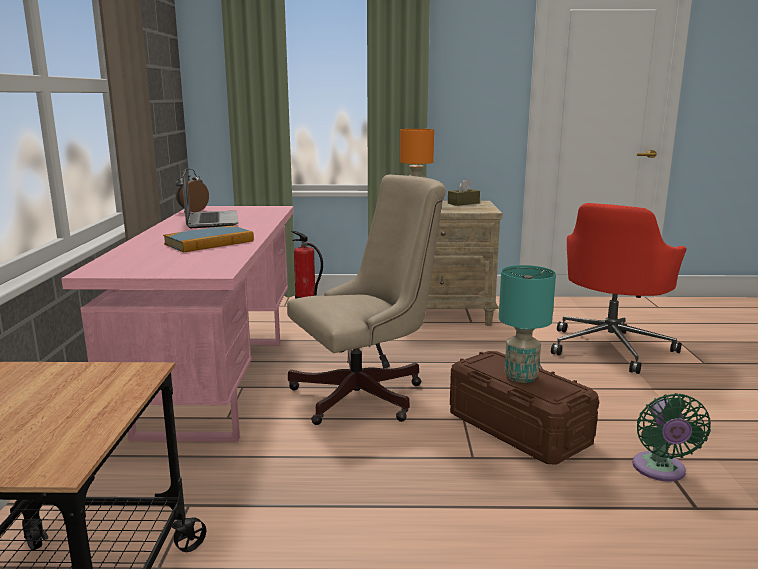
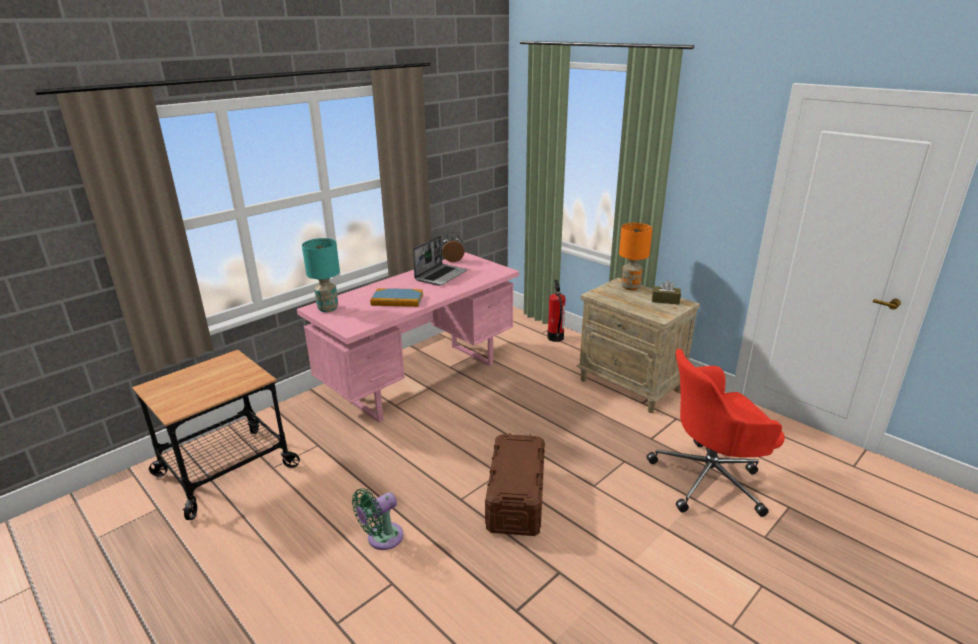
camera: 45 degrees right, 10 degrees up
(367, 395) = (477, 427): beige office chair -> none
(520, 377) = (513, 465): turquoise table lamp -> turquoise table lamp (328, 308)
(660, 471) = (543, 578): green fan -> green fan (381, 538)

